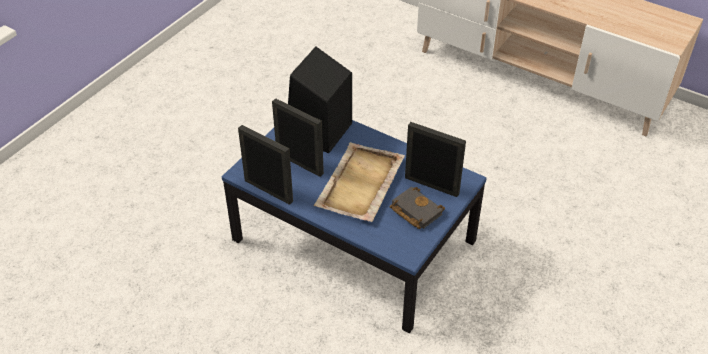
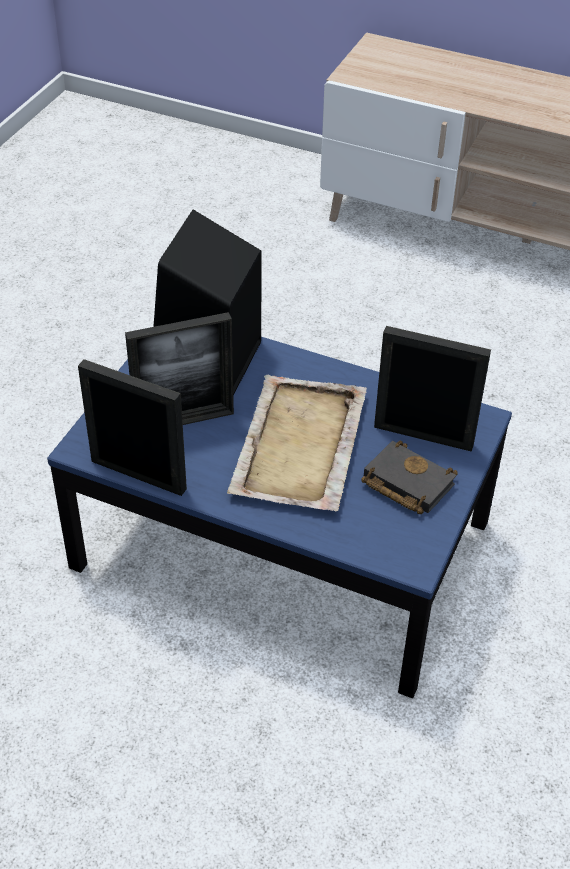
camera: 10 degrees left, 0 degrees up
(299, 163) = (184, 421): picture frame -> picture frame turned 135 degrees clockwise

